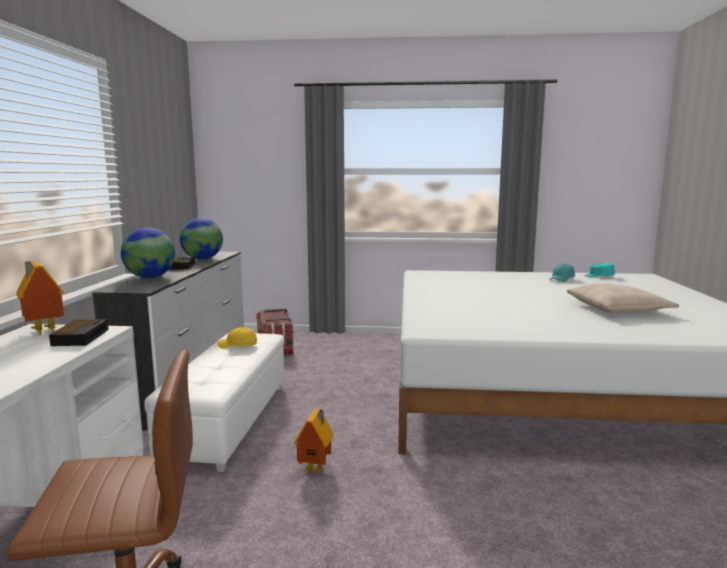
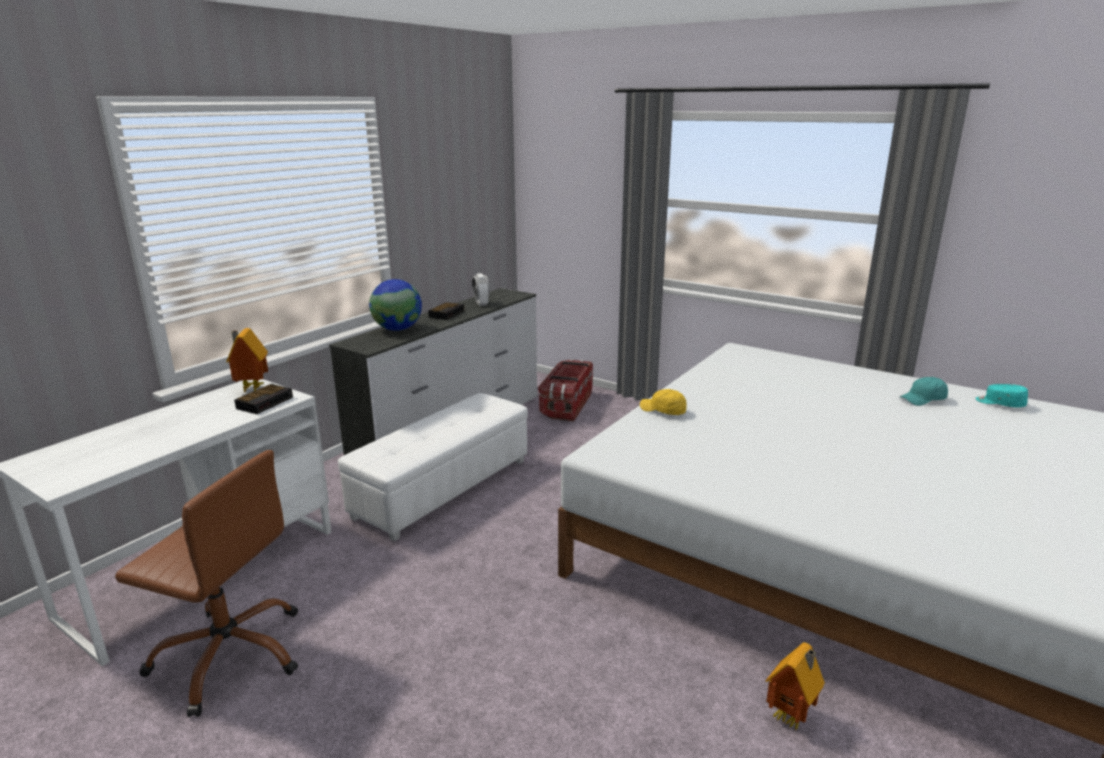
camera: 30 degrees right, 10 degrees up
(202, 259) = (481, 303): globe -> alarm clock
(238, 346) = (467, 413): yellow cap -> yellow cap (663, 411)
(316, 469) = (468, 566): toy house -> toy house (791, 718)
(618, 309) = (909, 476): beige pillow -> none

